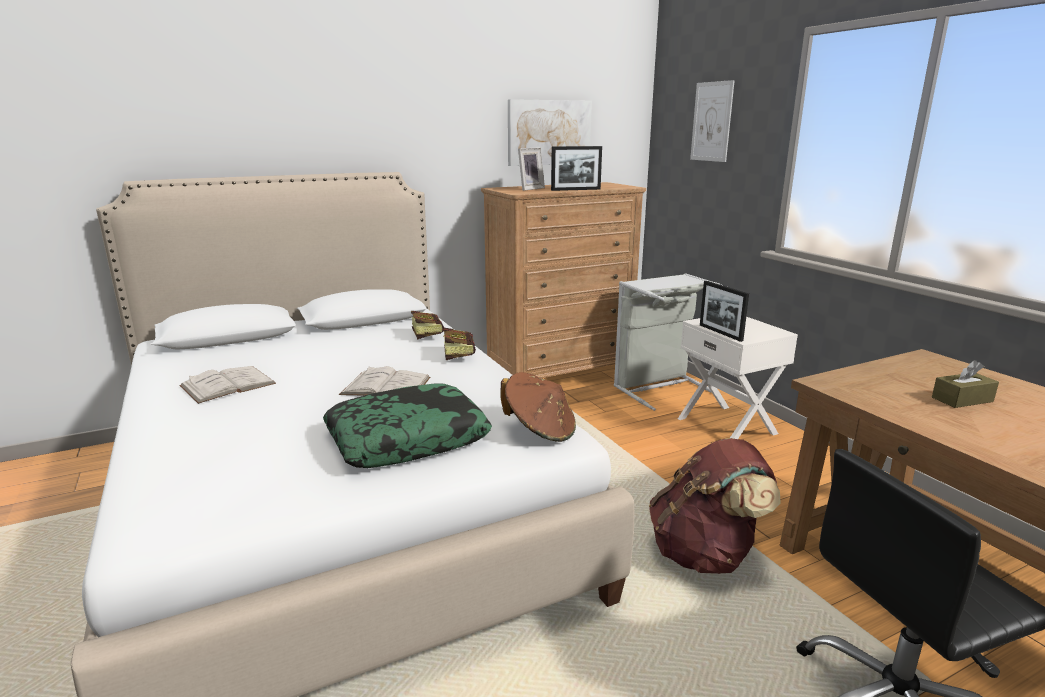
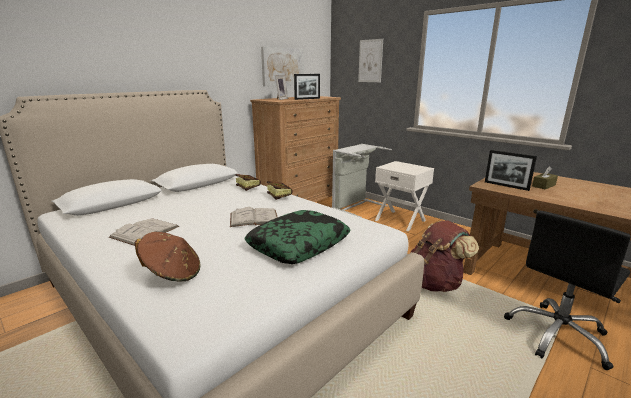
camera: 20 degrees left, 0 degrees up
(540, 430) = (366, 228): brown hat -> brown hat (172, 273)
(720, 333) = (399, 171): picture frame -> picture frame (506, 186)

